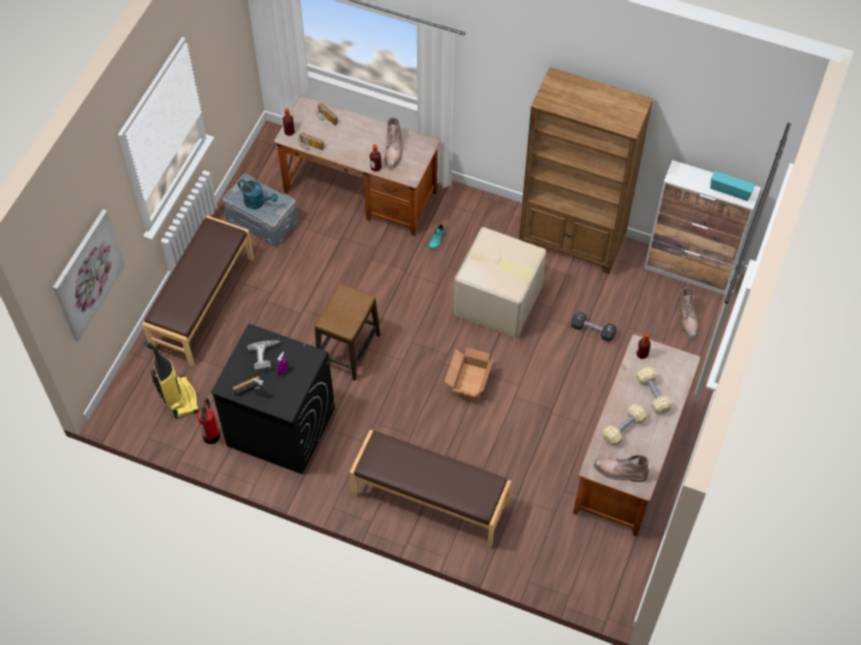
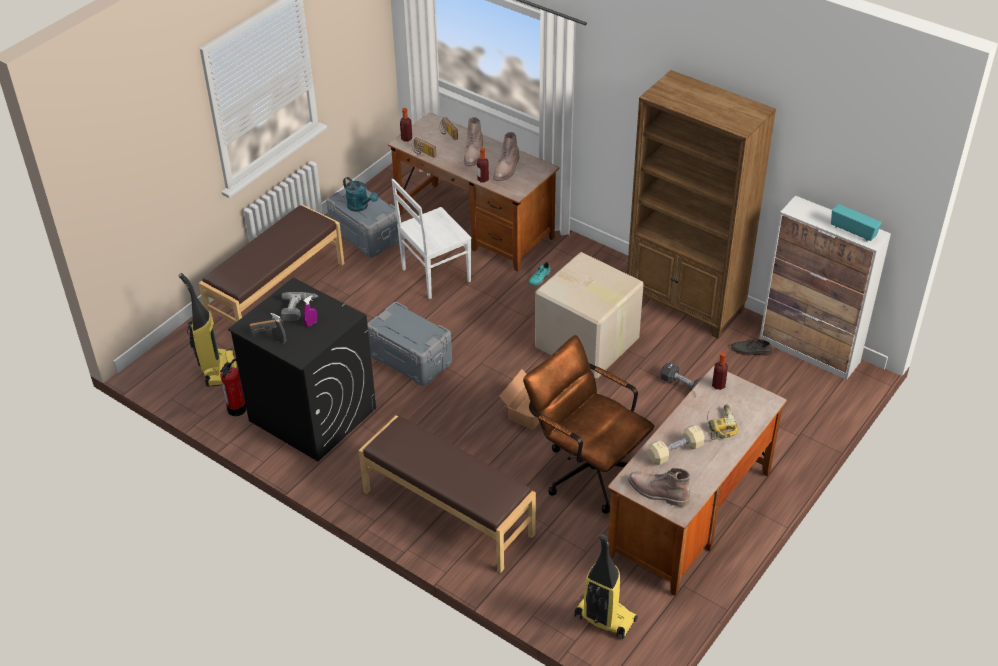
camera: 15 degrees right, 15 degrees down
(87, 275) = (138, 190): picture -> none
(341, 255) = (434, 276): none -> white chair
(348, 350) = (411, 358): stool -> grey storage box
(532, 431) = (586, 469): none -> brown office chair
(585, 570) = (604, 618): none -> vacuum cleaner
(640, 281) = (751, 350): none -> grey shoe
(653, 394) = (720, 425): beige dumbbell -> power drill
(688, 320) = (796, 395): brown boot -> brown boot (474, 154)

